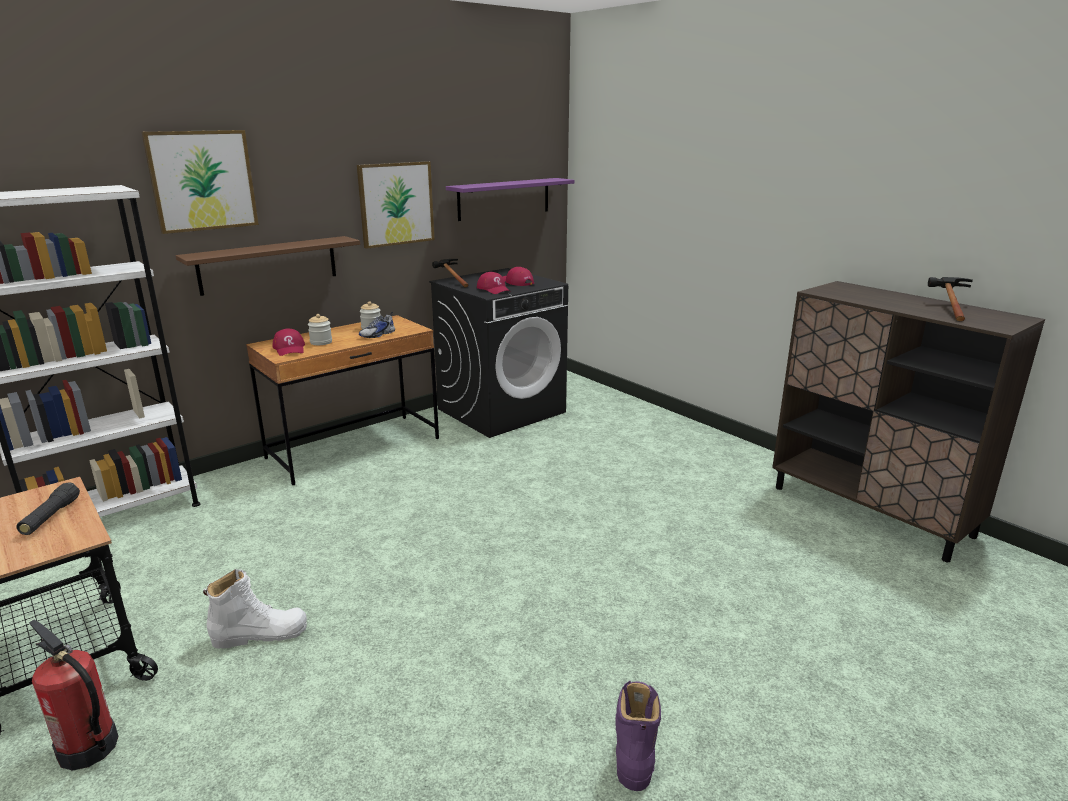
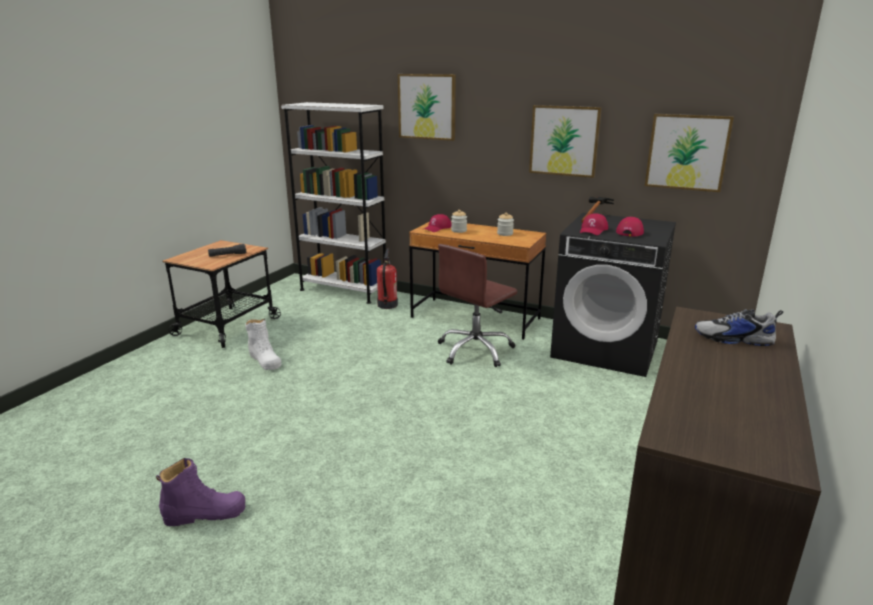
camera: 65 degrees right, 0 degrees up
(88, 748) = (177, 353): fire extinguisher -> fire extinguisher (387, 305)
(268, 265) = (458, 170): brown shelf -> none
(378, 334) = (494, 238): shoe -> shoe (734, 339)
(430, 469) = (475, 350): none -> brown office chair
(504, 198) = (687, 152): purple shelf -> picture
(947, 308) = (741, 398): hammer -> none

